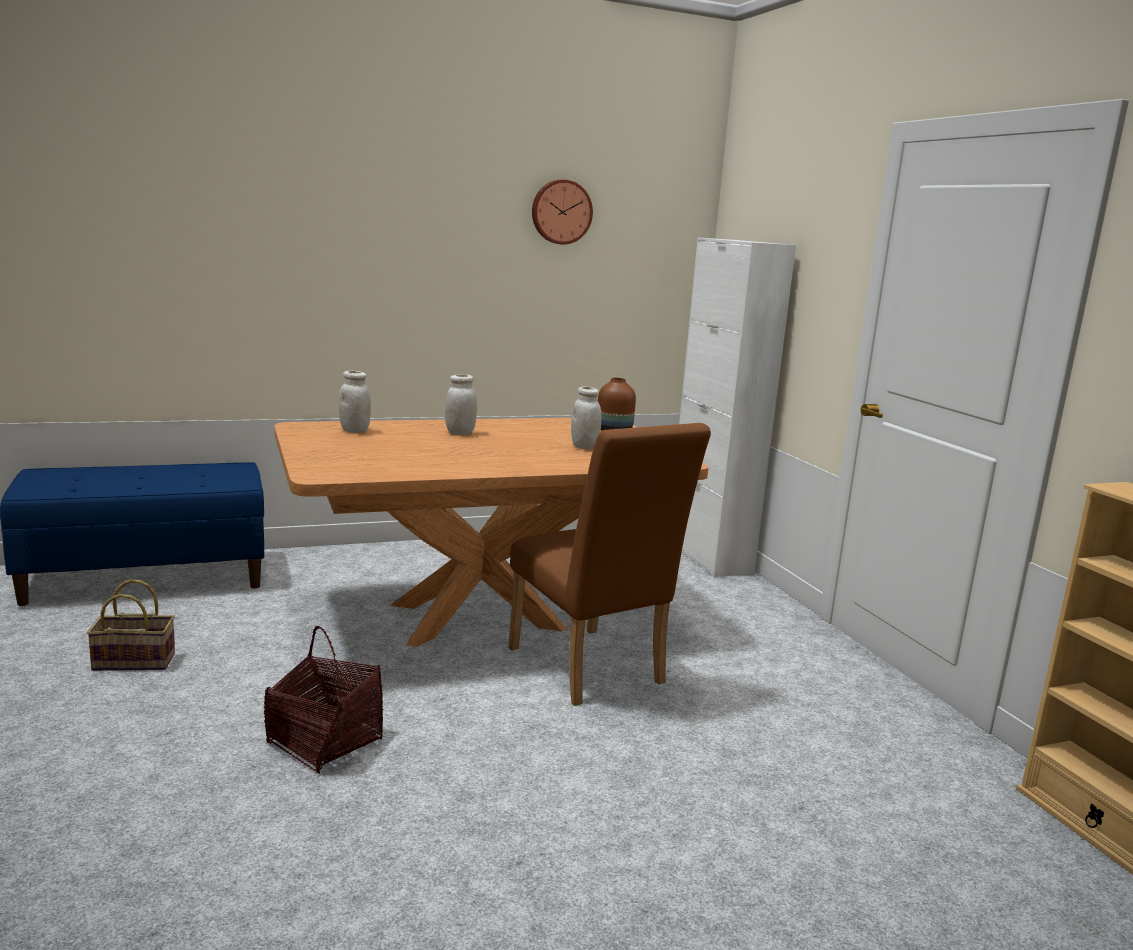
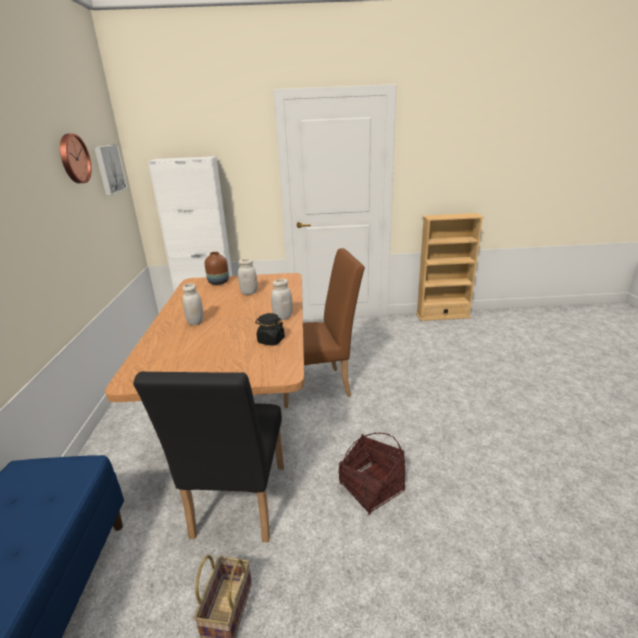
camera: 70 degrees left, 10 degrees up
(284, 643) = (237, 507): none -> black chair
(354, 431) = (163, 358): white jar -> white jar (283, 317)
(413, 465) = (271, 340): none -> black jar
(652, 242) = (109, 169): none -> picture

